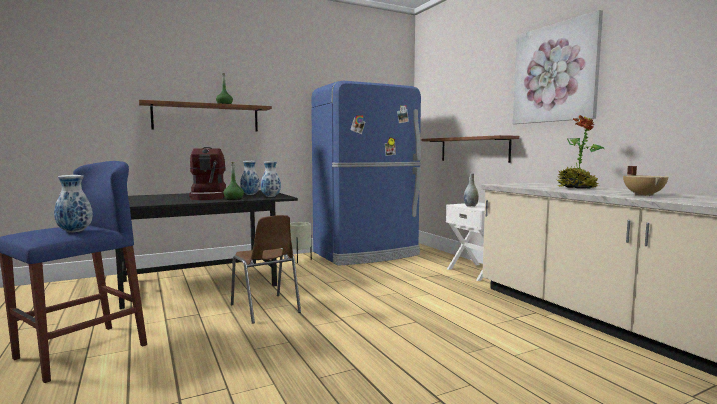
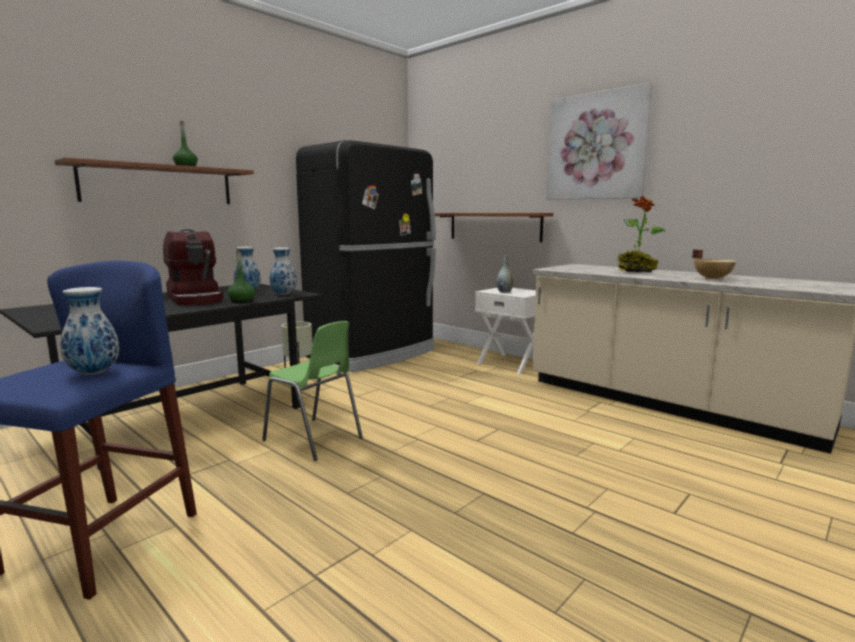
camera: 20 degrees left, 5 degrees up
(265, 309) = (314, 439): brown chair -> green chair
(367, 254) = (374, 354): blue fridge -> black fridge

